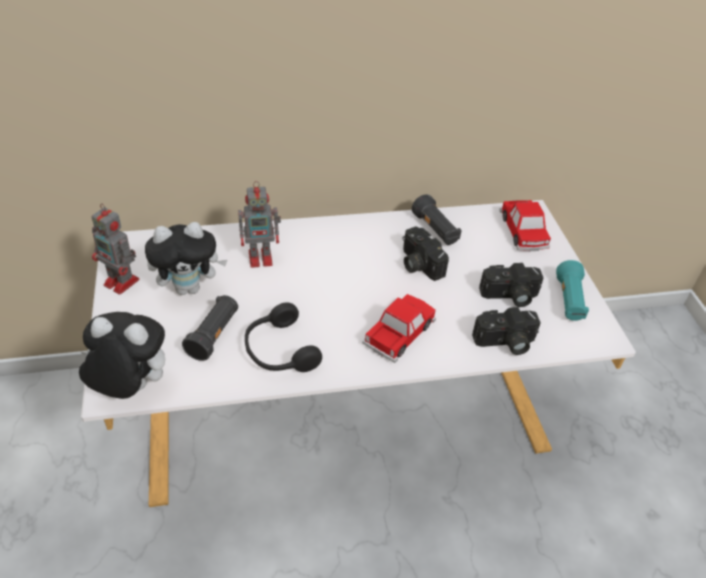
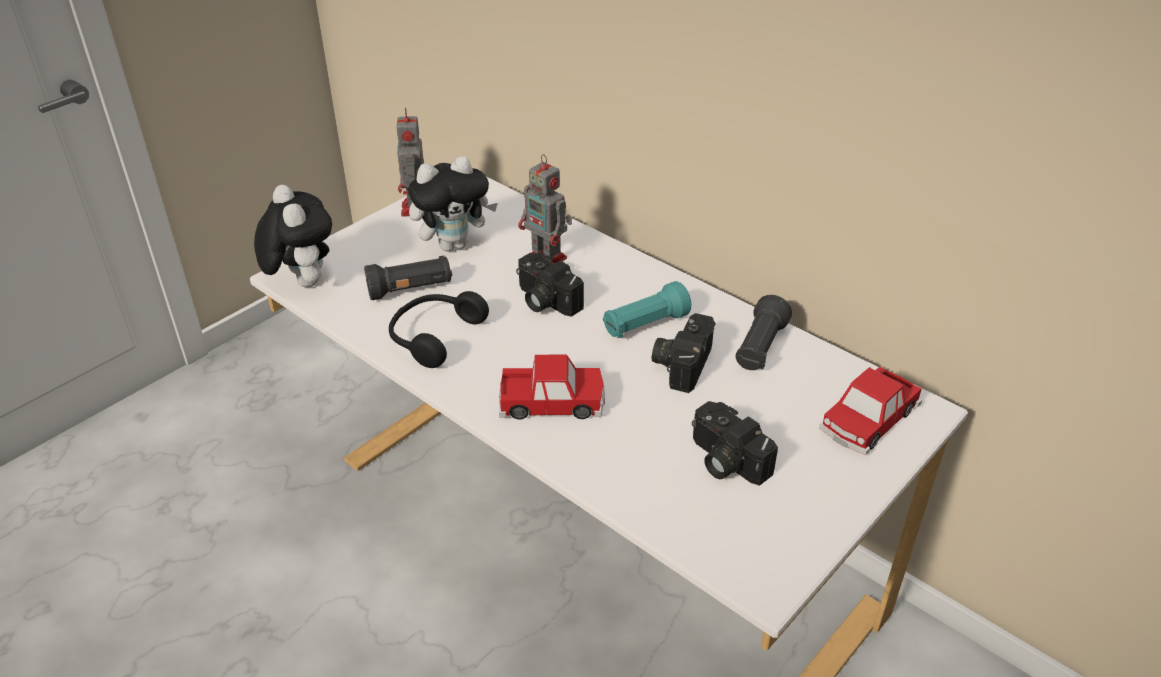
camera: 55 degrees right, 5 degrees down
(189, 288) = (454, 244): plush toy -> plush toy turned 60 degrees counterclockwise
(505, 343) = (636, 492): camera -> camera (544, 301)
(569, 301) = (789, 519): turquoise flashlight -> turquoise flashlight (645, 325)

